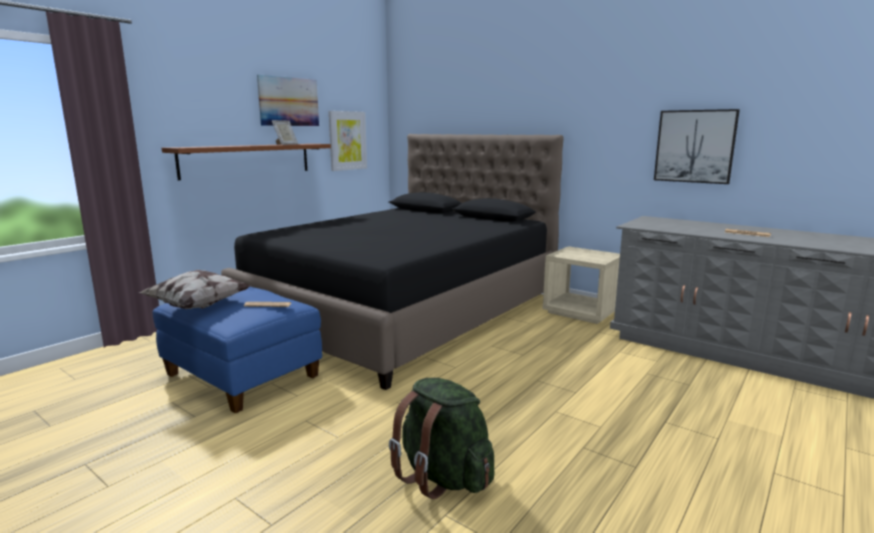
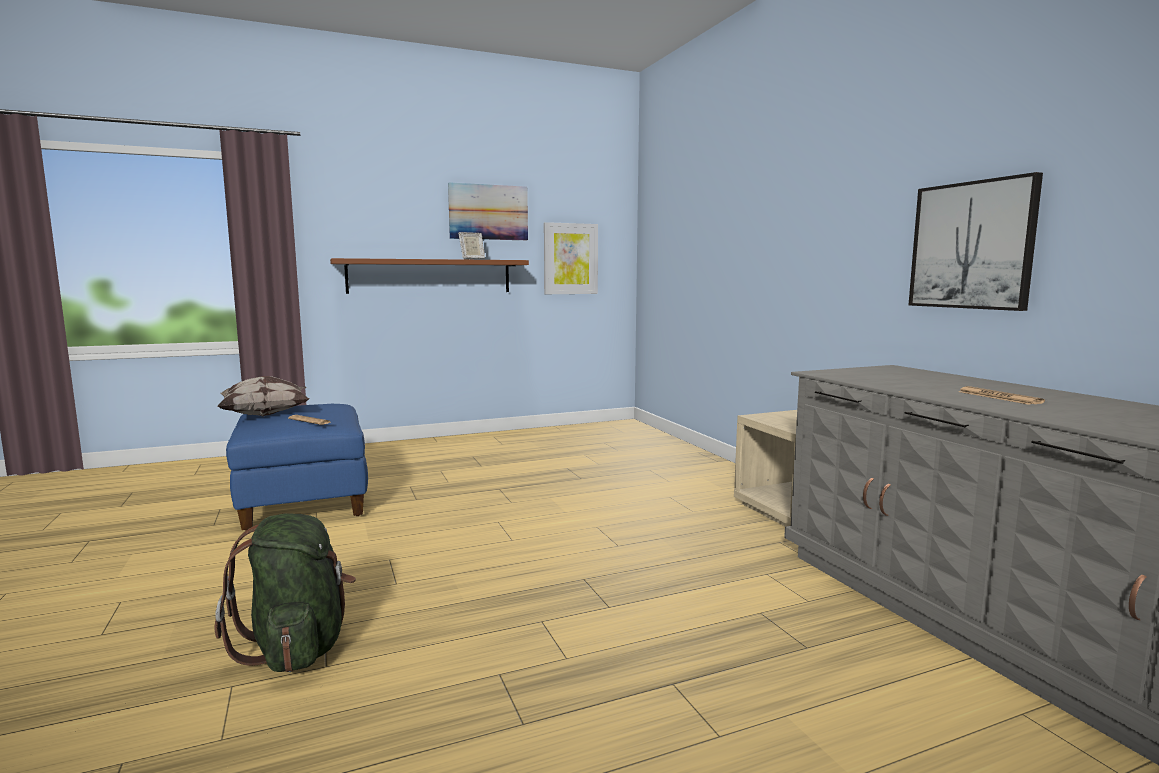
camera: 30 degrees right, 5 degrees down
(404, 311) = (559, 470): black bed -> none

